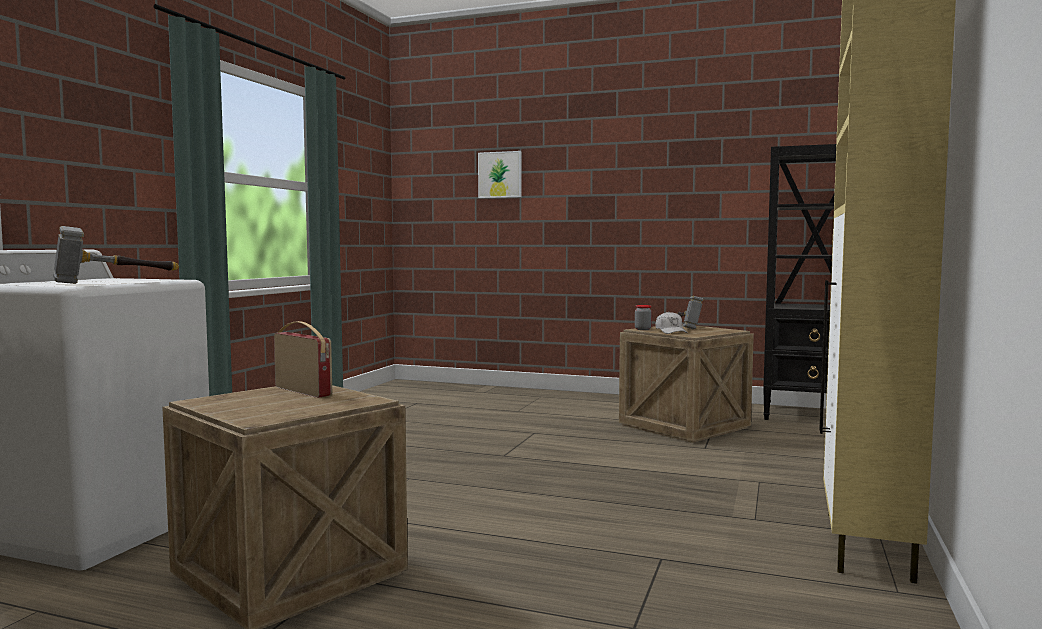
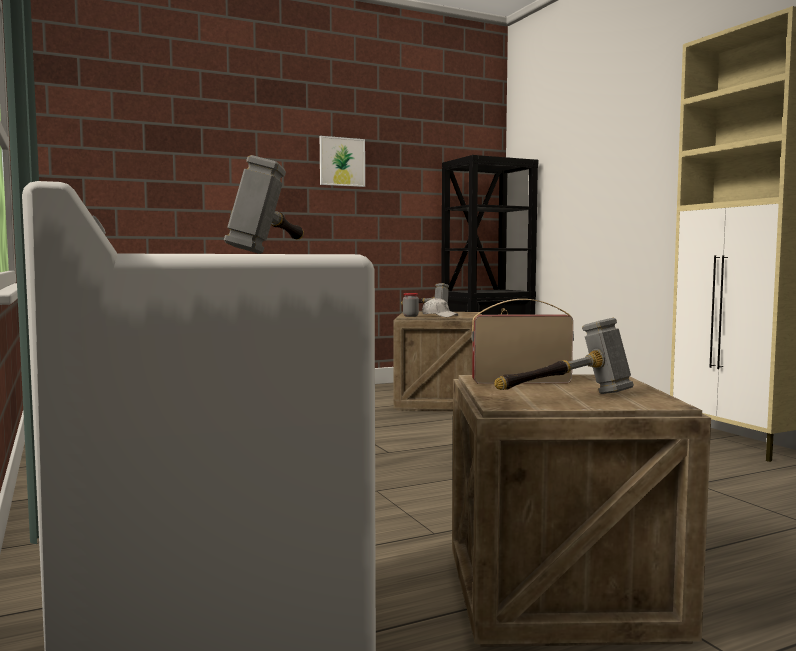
camera: 45 degrees left, 0 degrees up
(243, 405) = (566, 398): none -> hammer
(500, 174) = (178, 155): picture -> picture (342, 162)

